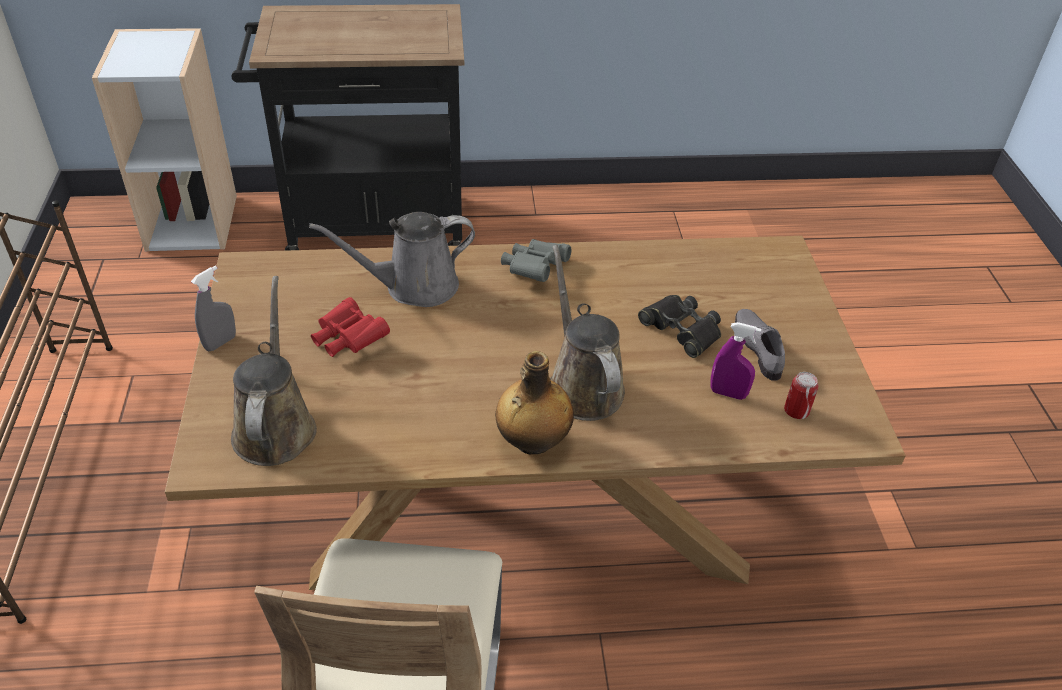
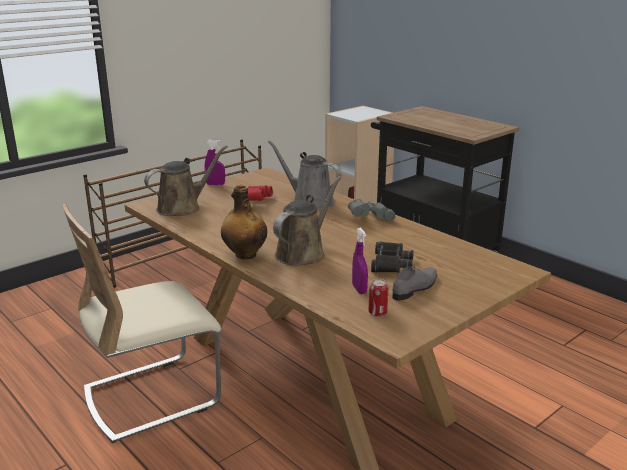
camera: 55 degrees right, 20 degrees down
(220, 342) = (215, 184): grey spray bottle -> purple spray bottle

